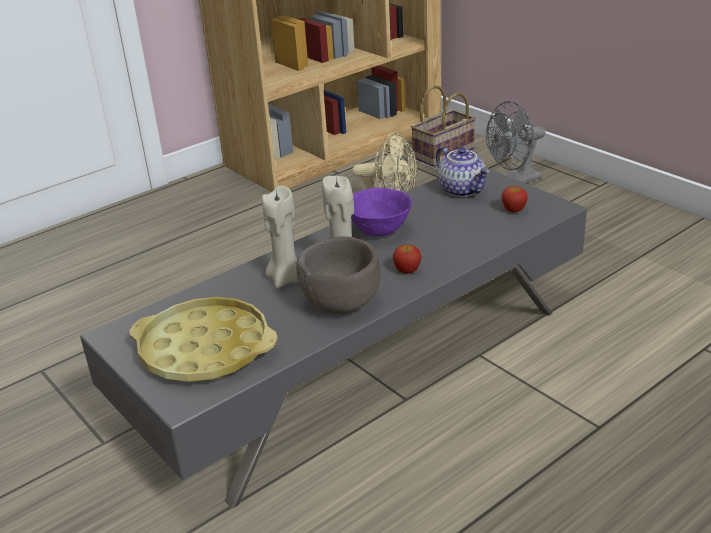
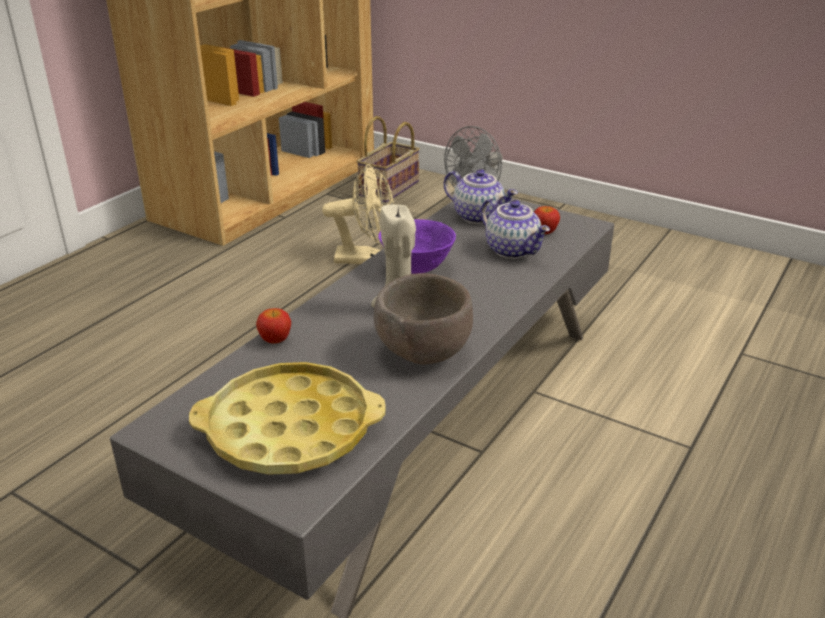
camera: 20 degrees left, 0 degrees up
(285, 278) = (340, 332): beige candle -> none
(407, 270) = (474, 306): apple -> apple (275, 339)
(474, 224) = (513, 250): none -> teapot

